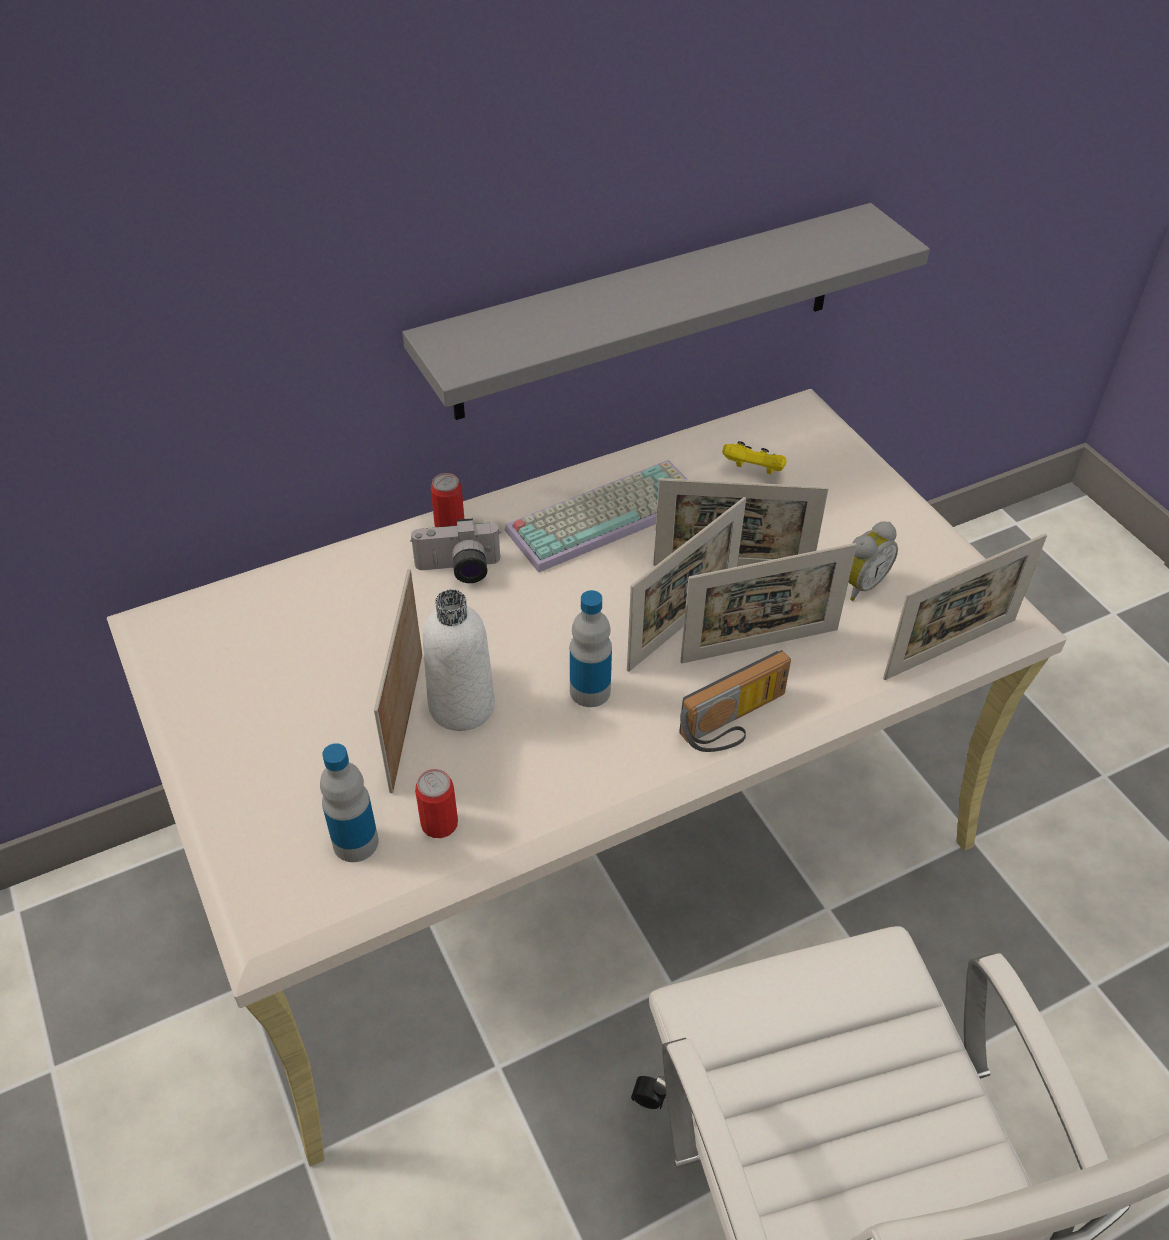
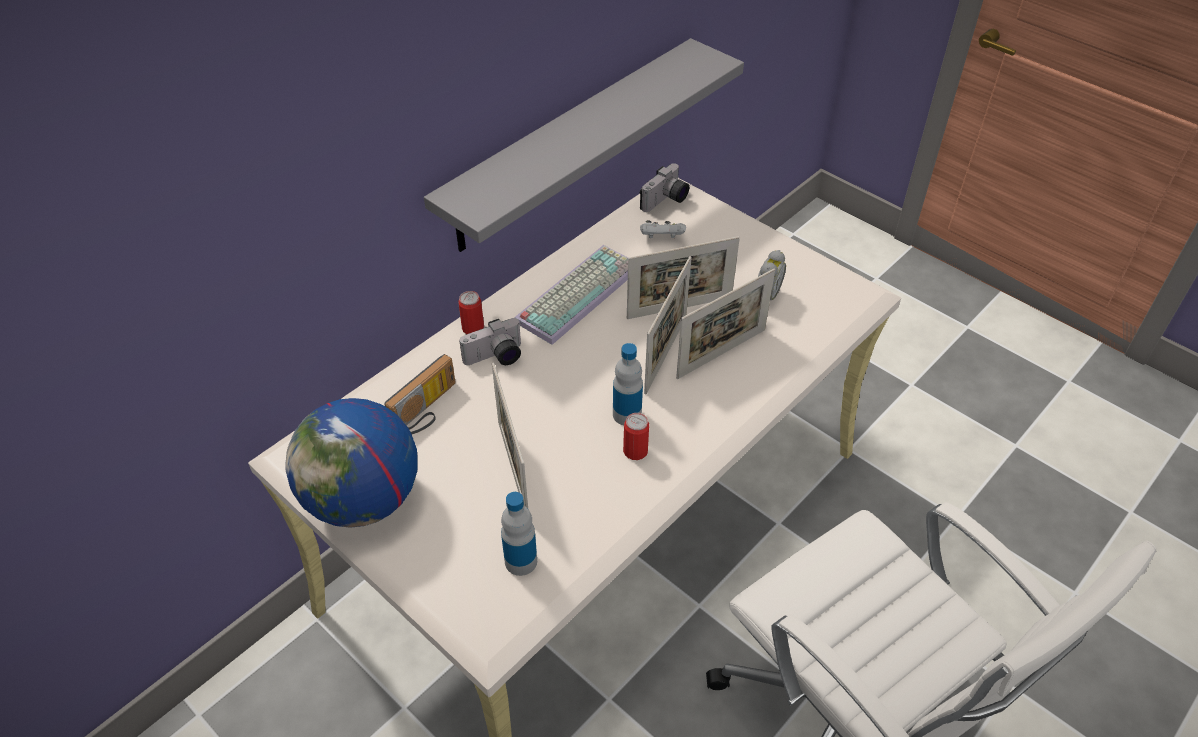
camera: 20 degrees left, 0 degrees up
(207, 703) = (363, 500): none -> globe
(439, 823) = (571, 531): can -> can (635, 451)
(461, 706) = (546, 449): white bottle -> none
(736, 723) = (730, 408): radio -> radio (427, 411)
(753, 471) = (661, 238): yellow game controller -> white game controller
(784, 423) = (666, 201): none -> camera
(950, 649) = (838, 323): picture frame -> none

